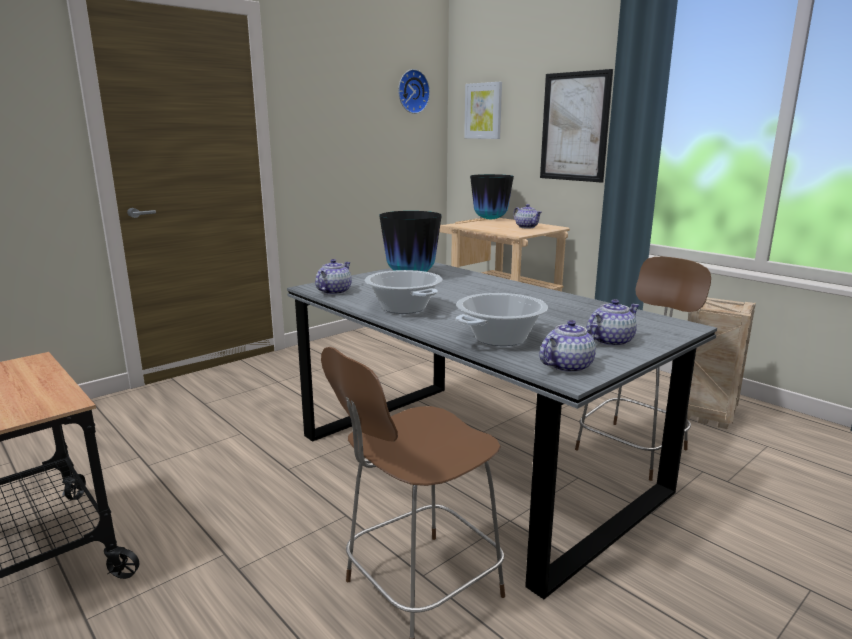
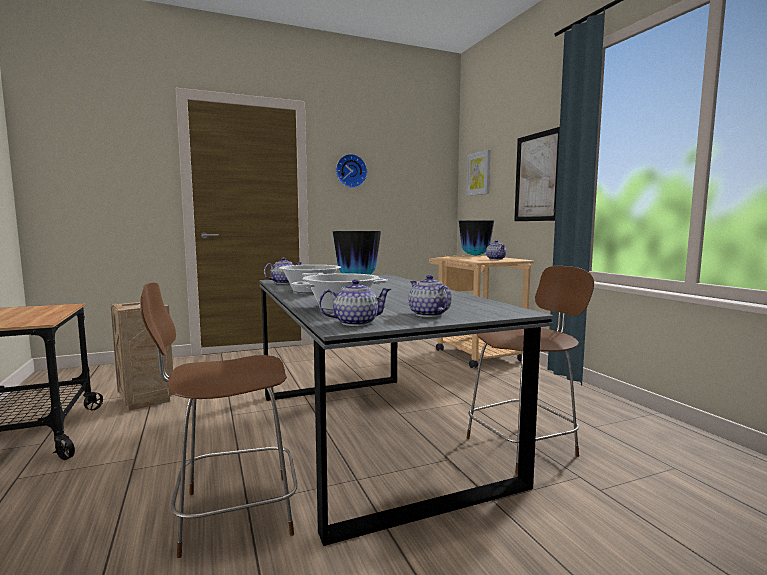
camera: 20 degrees right, 10 degrees down
(412, 91) = (425, 162): wall clock -> wall clock (350, 171)
(610, 341) = (428, 314): teapot -> teapot turned 105 degrees counterclockwise
(704, 415) = (624, 431): crate -> crate (145, 400)

